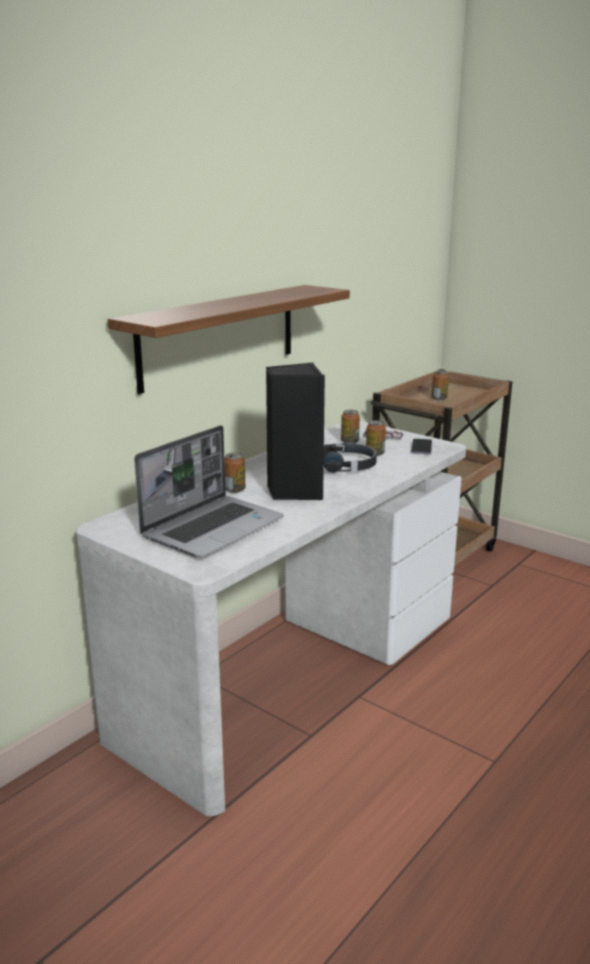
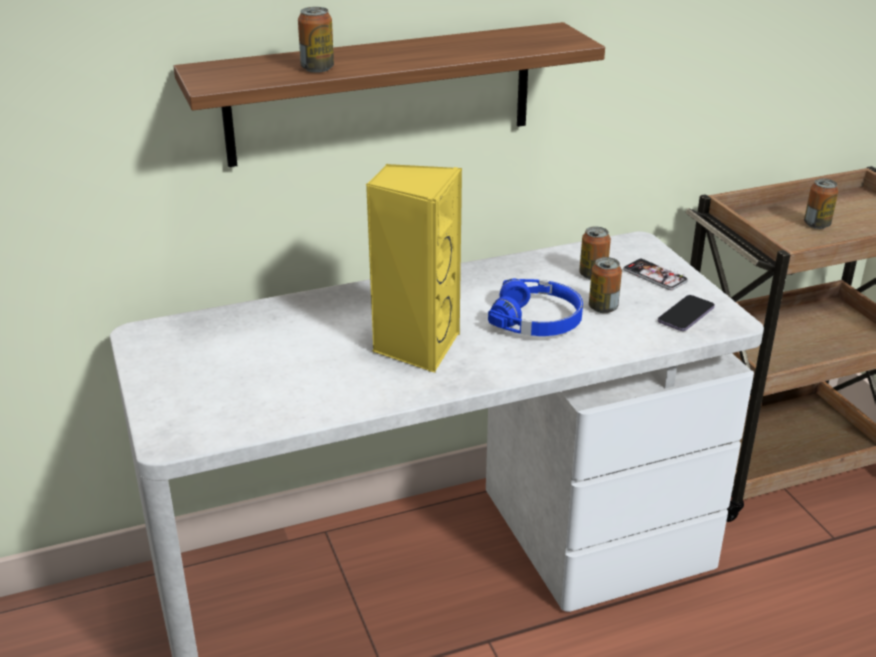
camera: 30 degrees right, 10 degrees up
(213, 528) = (252, 377): laptop -> none
(235, 490) = (346, 320): can -> can (317, 68)
(294, 491) = (415, 346): black speaker -> yellow speaker
(347, 466) = (537, 320): black headphones -> blue headphones

